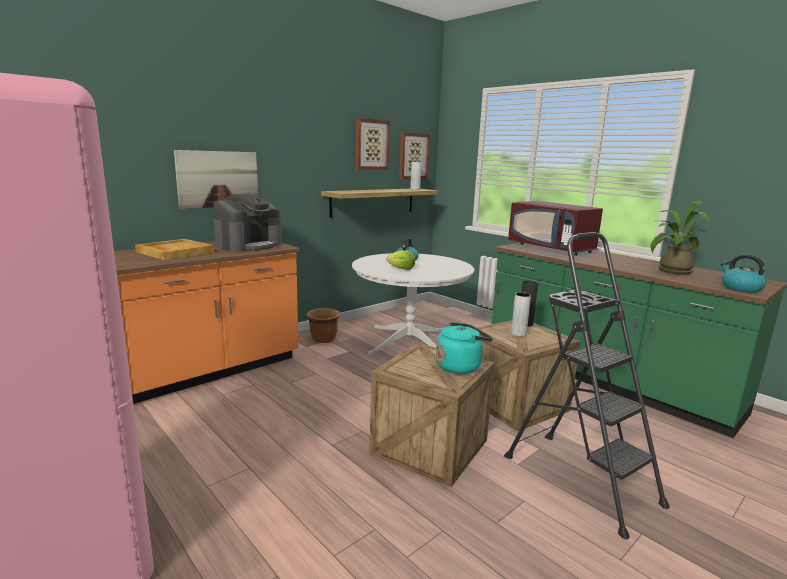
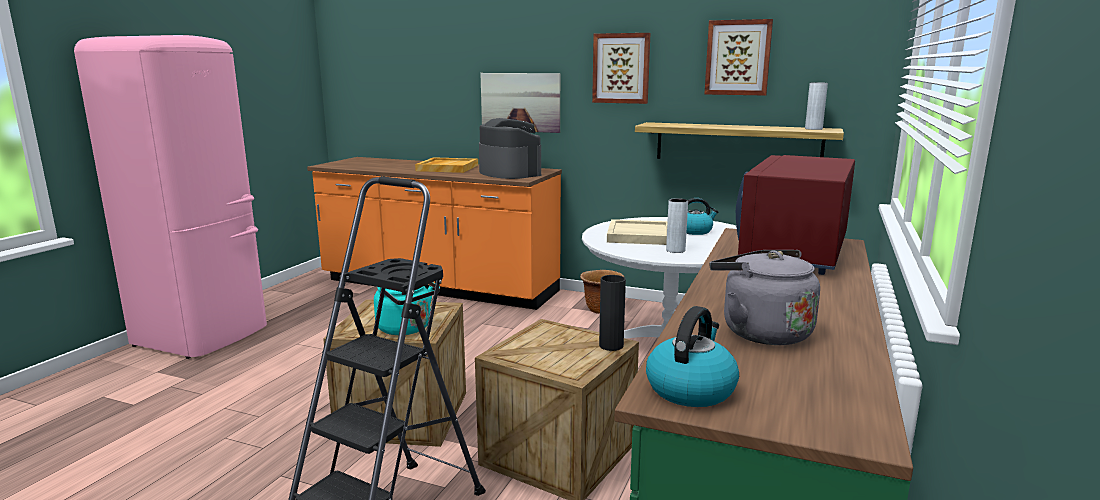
camera: 65 degrees right, 0 degrees up
(249, 245) = (509, 173): coffee machine -> coffee machine turned 135 degrees counterclockwise
(401, 269) = (639, 235): lettuce -> beige tray
(413, 156) = (833, 73): picture -> picture (621, 68)
(518, 333) = (559, 345): grey vase -> grey vase (675, 250)
(671, 271) = (760, 331): potted plant -> grey kettle

